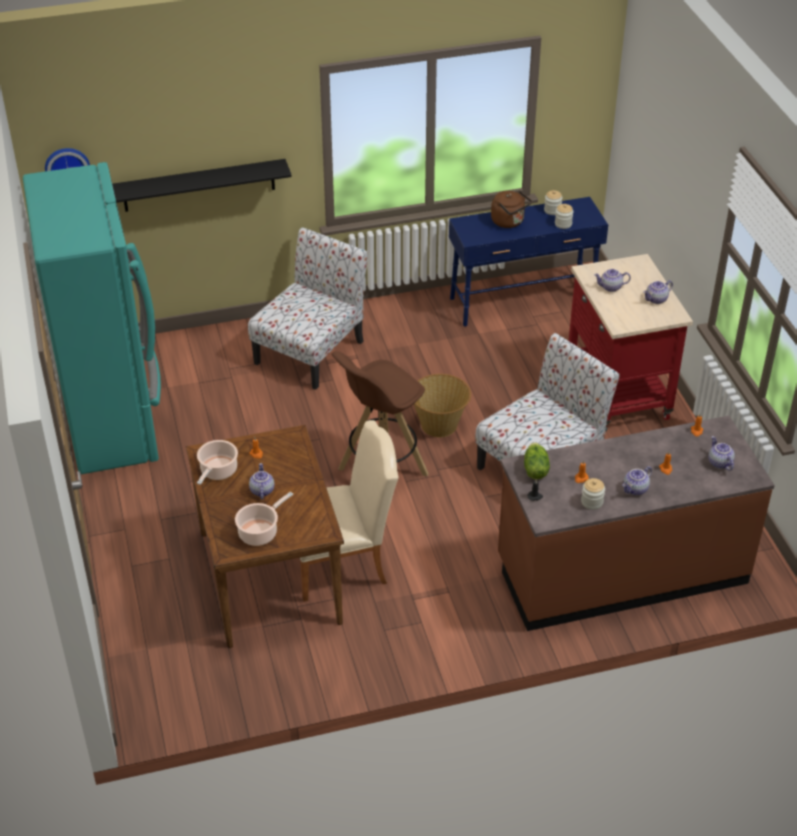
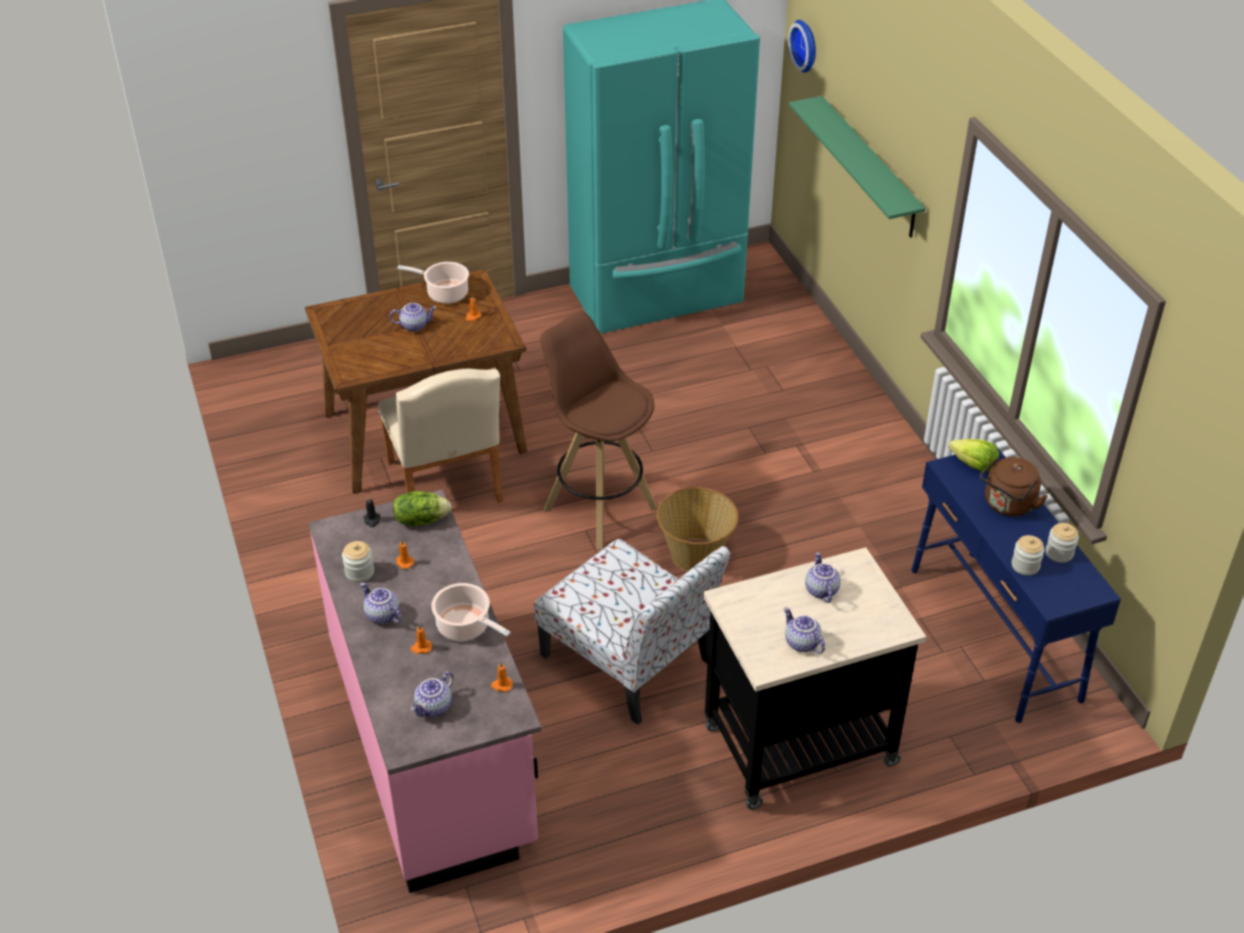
camera: 85 degrees right, 0 degrees up
(199, 185) = (869, 167): black shelf -> green shelf
(260, 532) = (350, 331): cooking pot -> cooking pot (465, 627)
(311, 351) = (817, 429): chair -> none
(470, 229) = (973, 465): none -> lettuce
(617, 394) = (798, 748): red cart -> black cart
(621, 571) = (433, 745): brown counter -> pink counter
(719, 463) = (434, 707): teapot -> teapot turned 150 degrees clockwise

